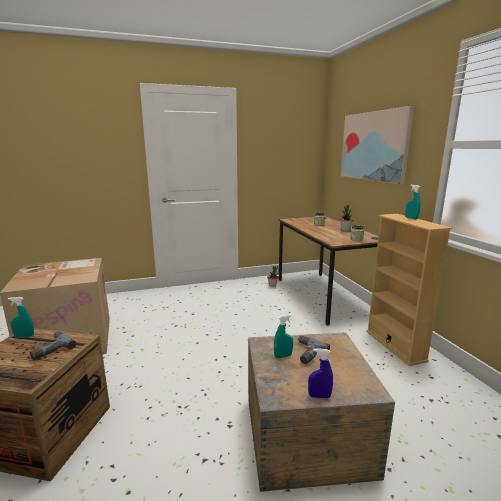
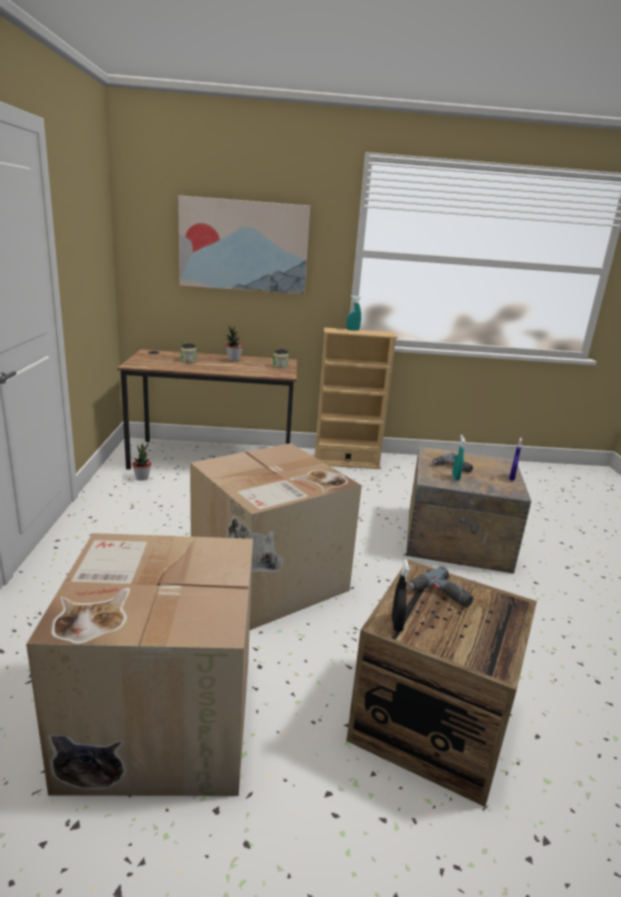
camera: 75 degrees left, 5 degrees up
(24, 336) = (396, 624): turquoise spray bottle -> black spray bottle
(185, 344) = (268, 579): none -> cardboard box

